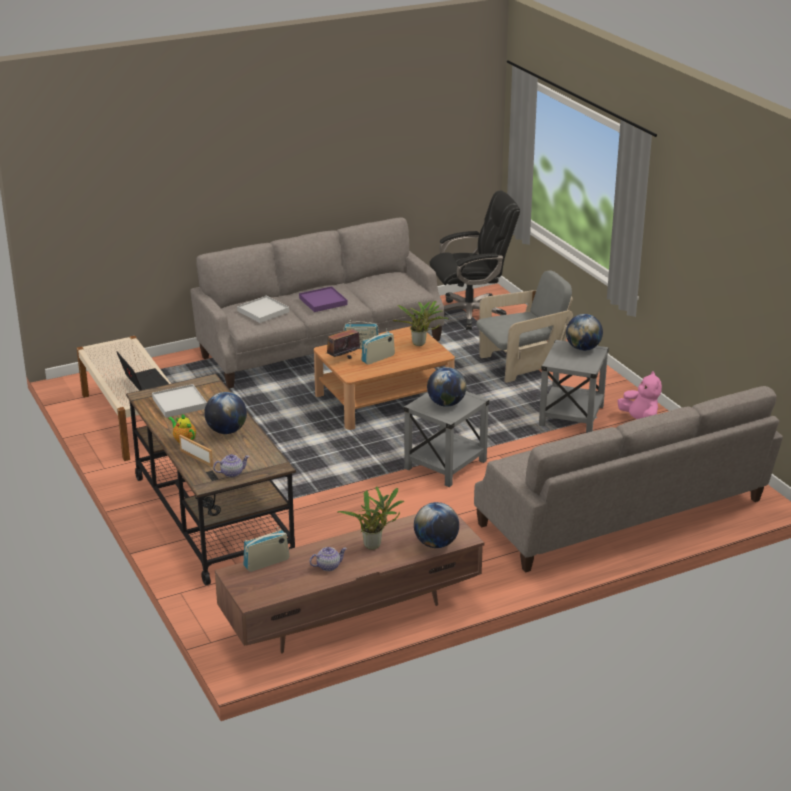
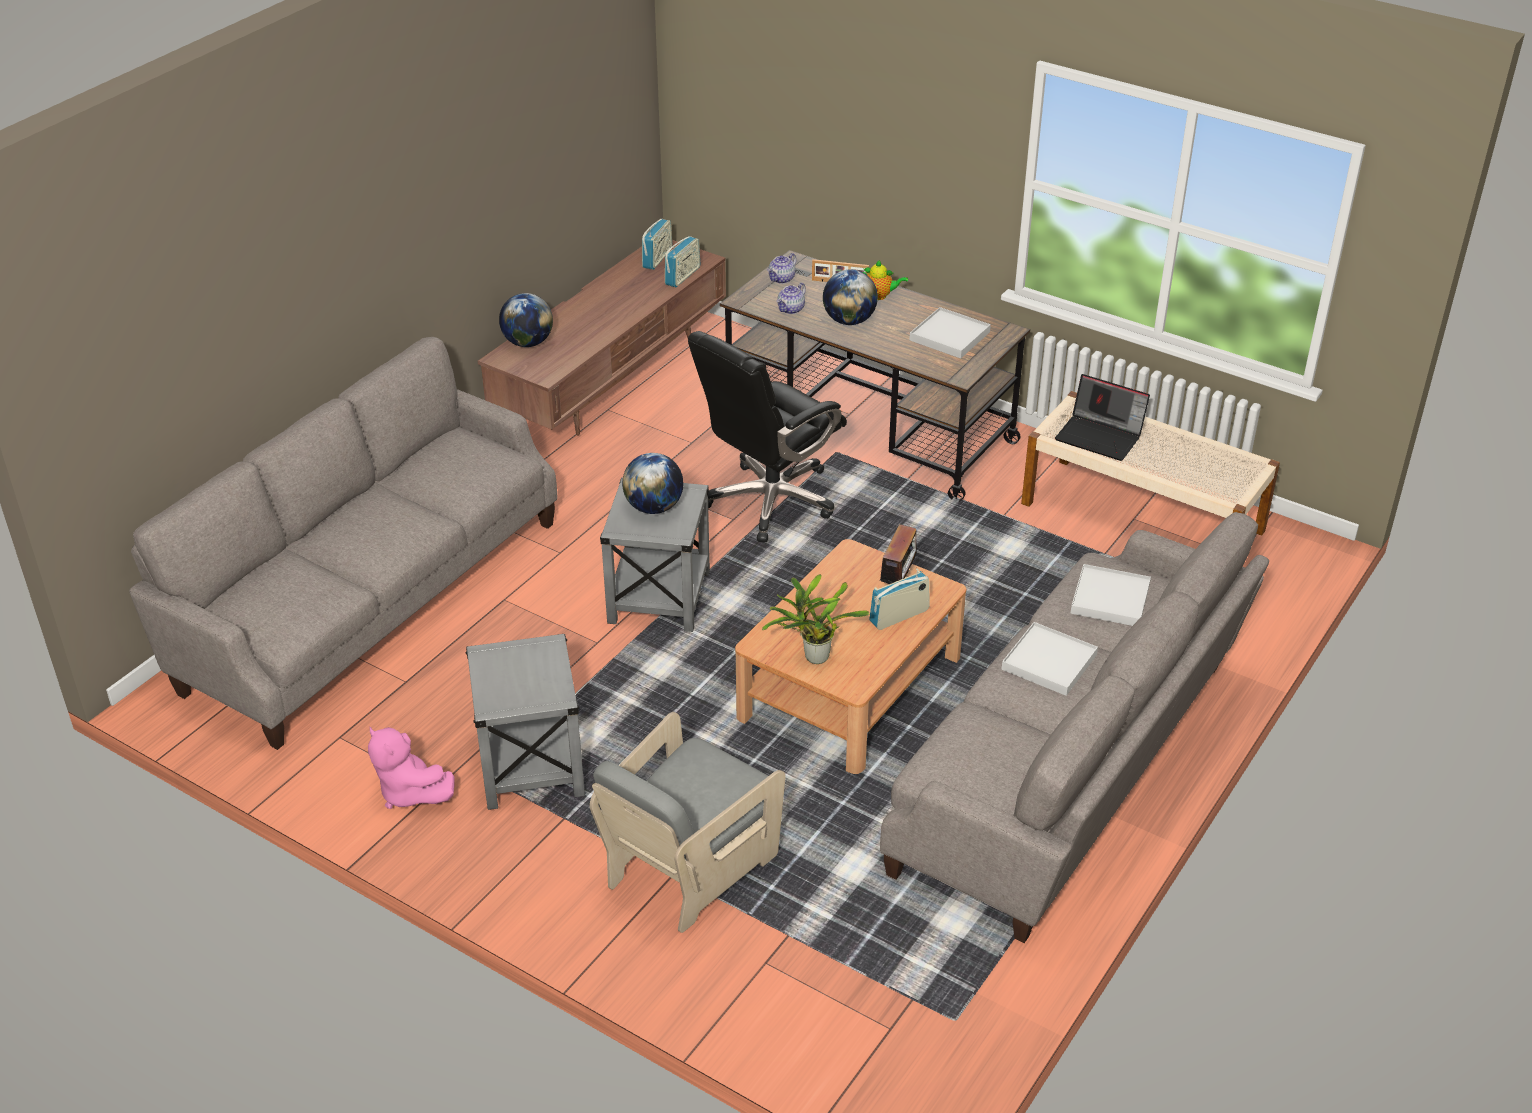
camera: 150 degrees right, 10 degrees up
(323, 301) = (1049, 662): purple tray -> white tray
(328, 566) = (619, 291): teapot -> teapot (791, 309)
(375, 545) = (591, 322): potted plant -> none
(378, 358) = (848, 600): radio -> radio (657, 258)
(470, 314) = (898, 996): black office chair -> black office chair (770, 501)
(583, 348) = (517, 699): globe -> none

